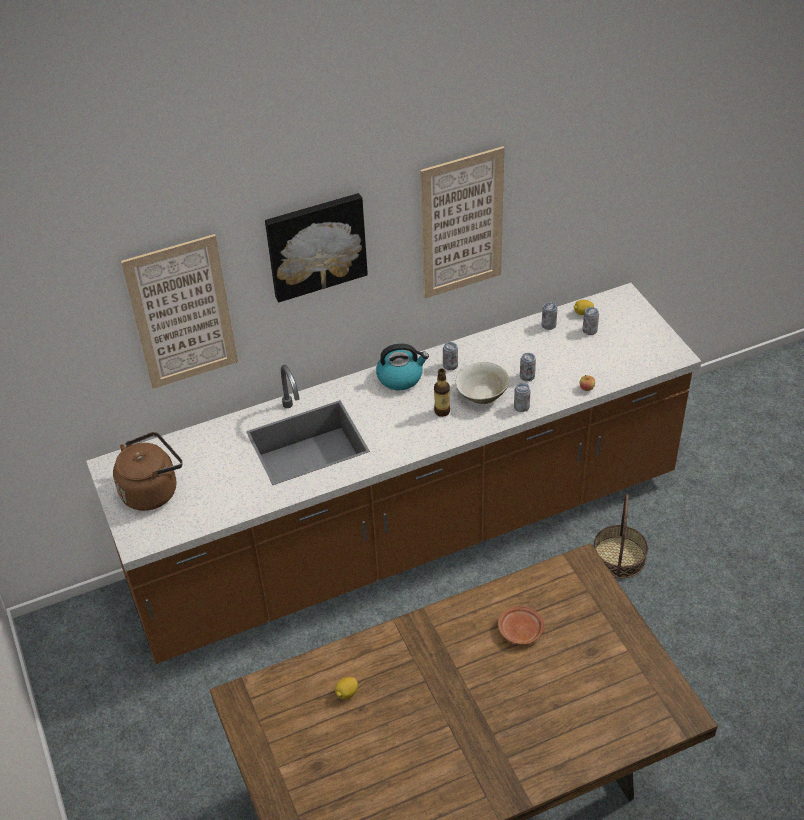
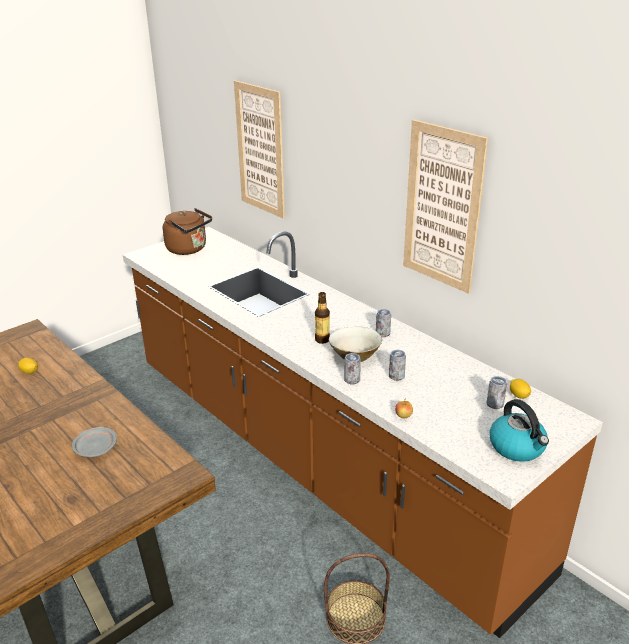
camera: 70 degrees right, 15 degrees down
(316, 245) = (335, 147): picture -> none
(400, 377) = (352, 314): kettle -> kettle (517, 447)
(520, 630) = (96, 448): brown plate -> grey plate
(548, 325) = (480, 377): can -> none

